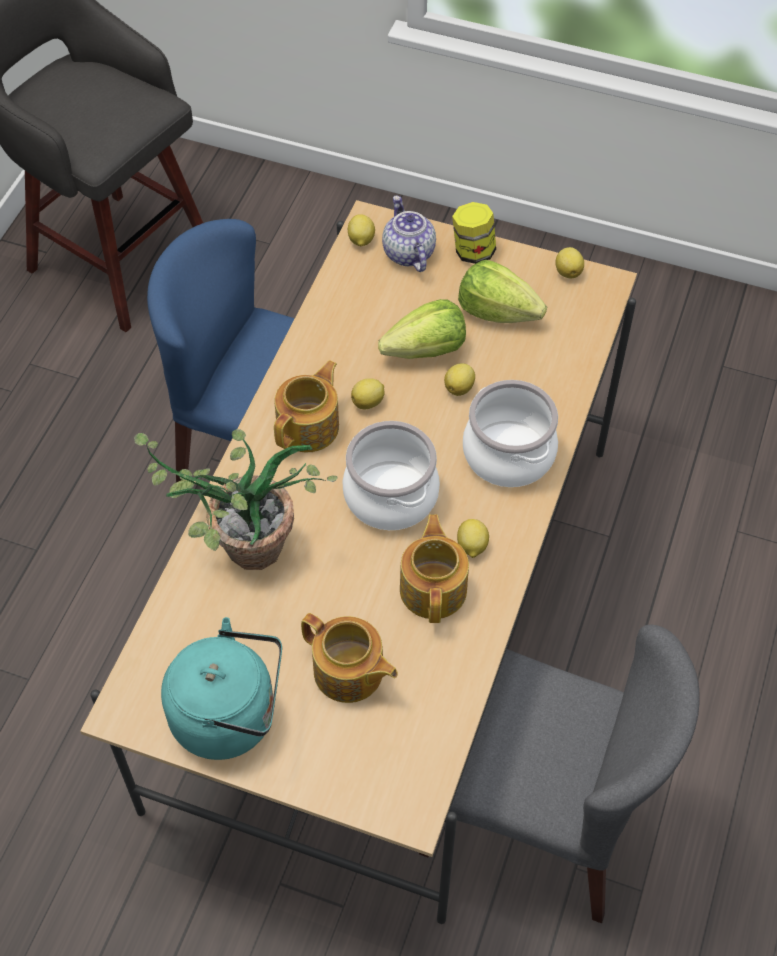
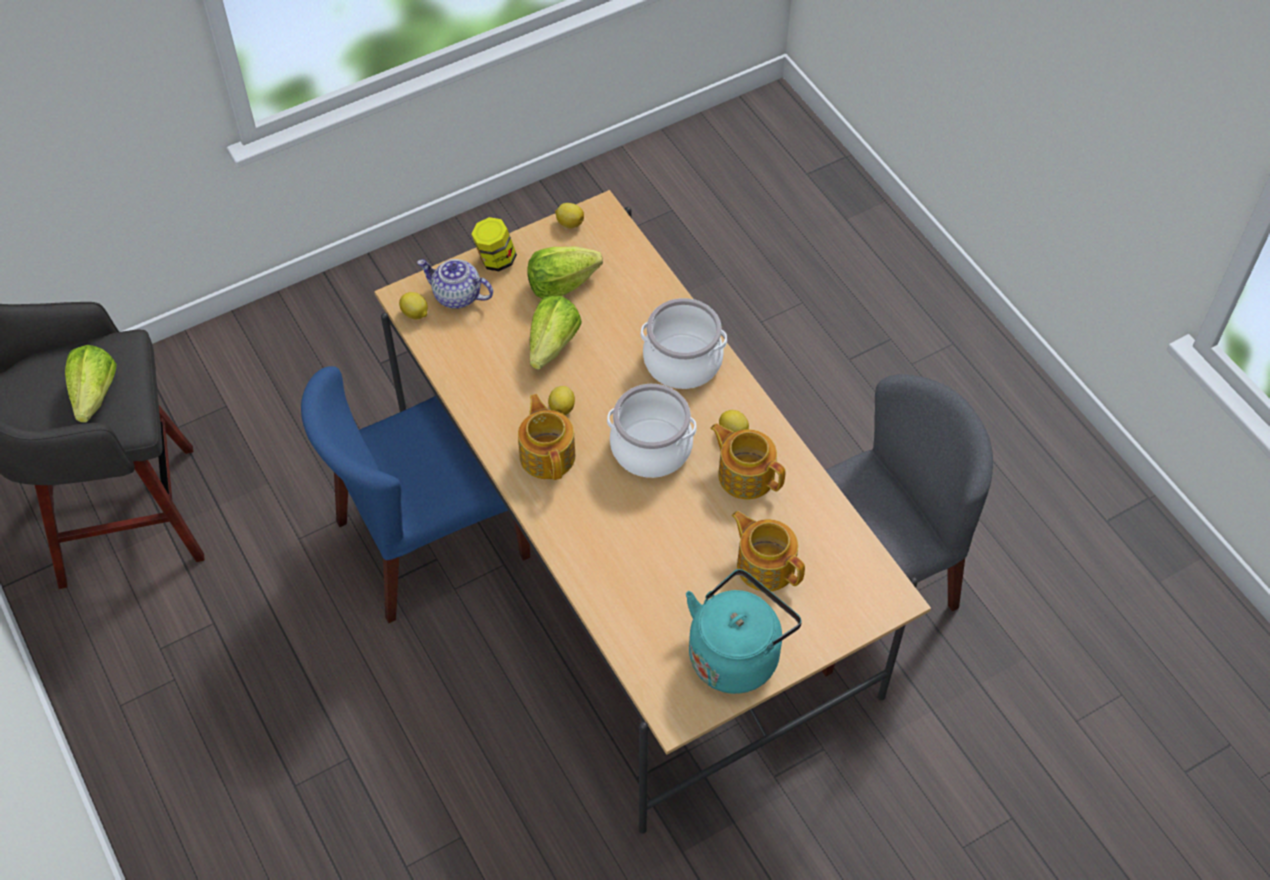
camera: 50 degrees left, 0 degrees up
(95, 119) = (95, 395): none -> lettuce
(239, 550) = (610, 564): potted plant -> none
(349, 673) = (765, 565): teapot -> teapot turned 120 degrees counterclockwise
(459, 387) = (603, 349): lemon -> none

